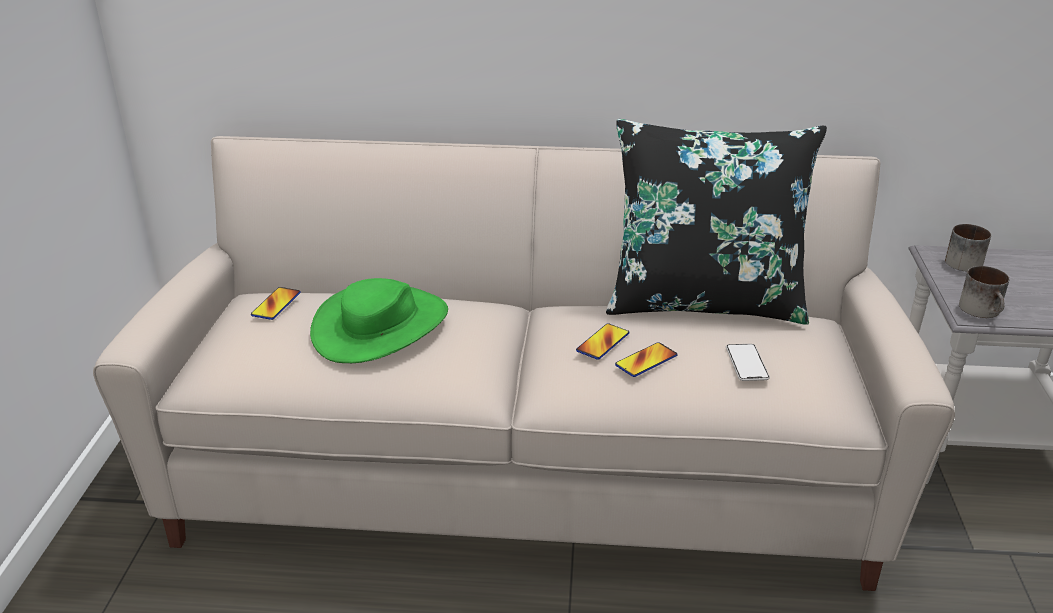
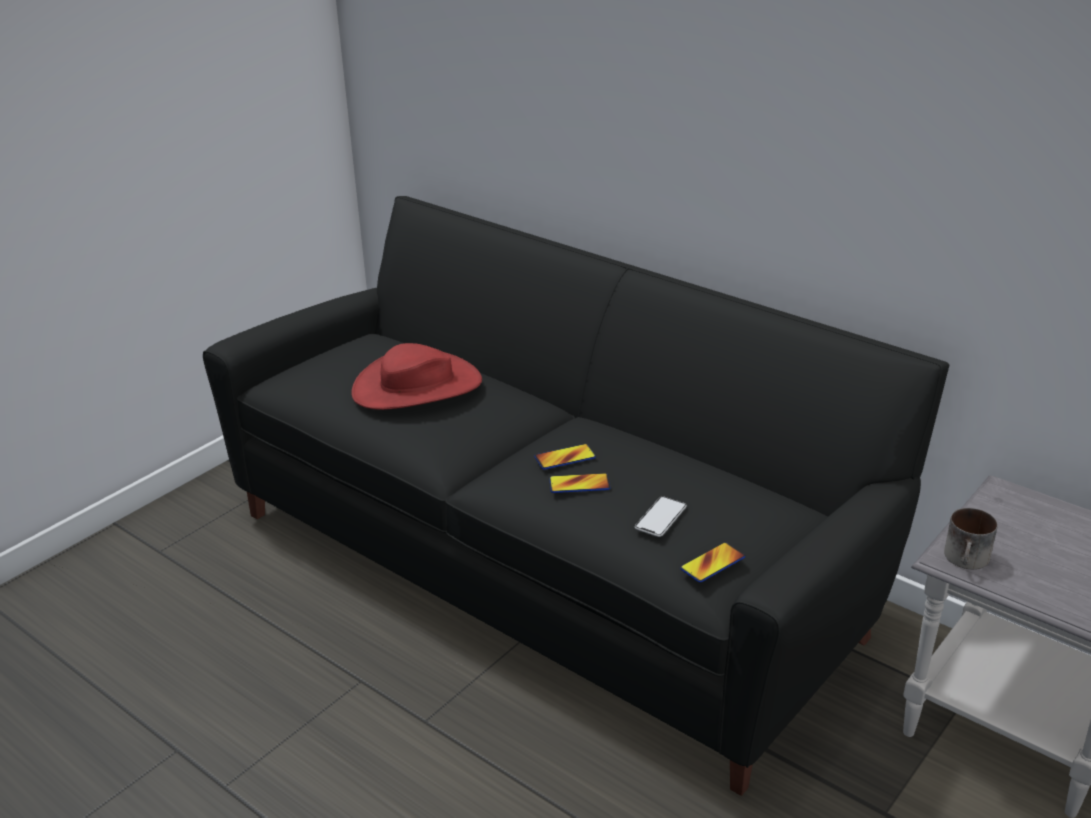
camera: 35 degrees right, 0 degrees up
(276, 304) = (368, 346): phone -> phone (712, 563)
(381, 326) = (417, 387): green hat -> red hat
(526, 467) = (548, 564): beige sofa -> black sofa
(704, 302) = (703, 456): black pillow -> none
(963, 260) = (1023, 507): mug -> none

